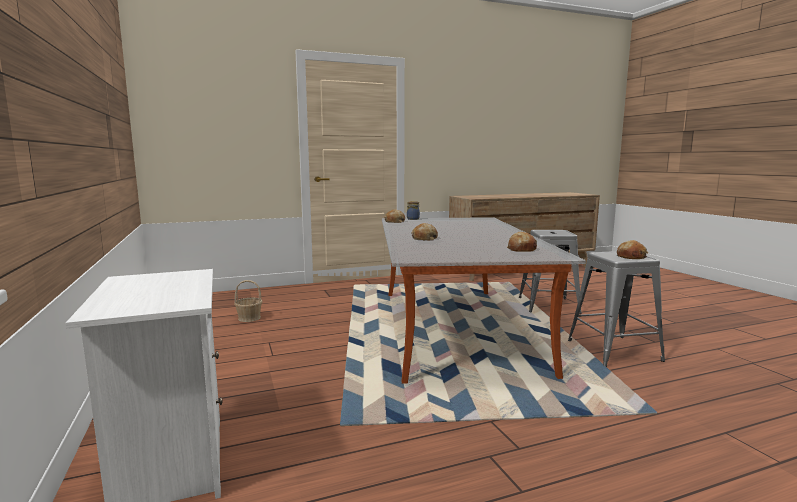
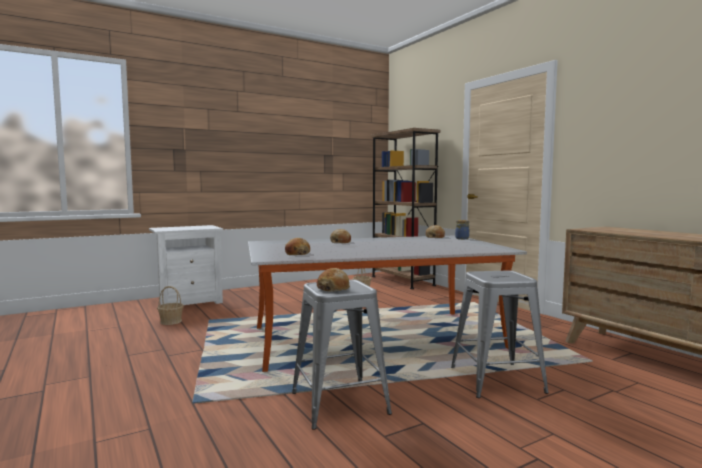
camera: 80 degrees right, 5 degrees down
(226, 297) = (402, 281): none -> brown bookcase
(326, 469) = (171, 321): none -> basket

